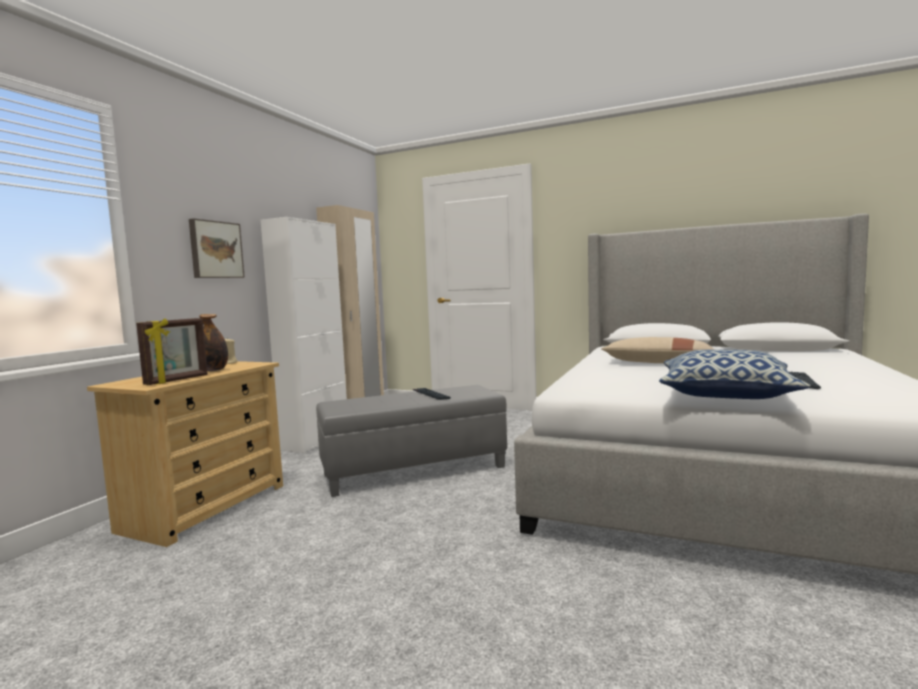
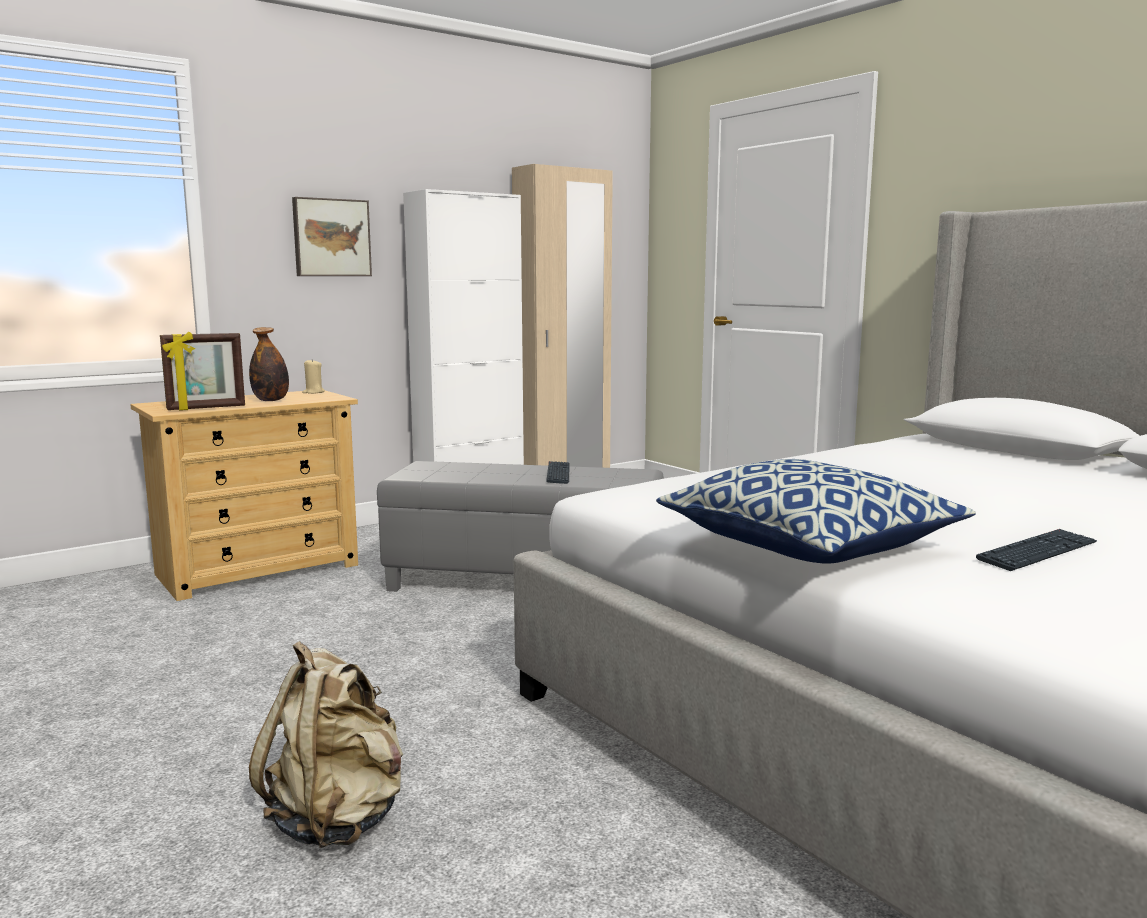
camera: 30 degrees right, 5 degrees up
(538, 647) = (337, 819): none -> beige backpack
(659, 363) = (901, 477): beige pillow -> none

